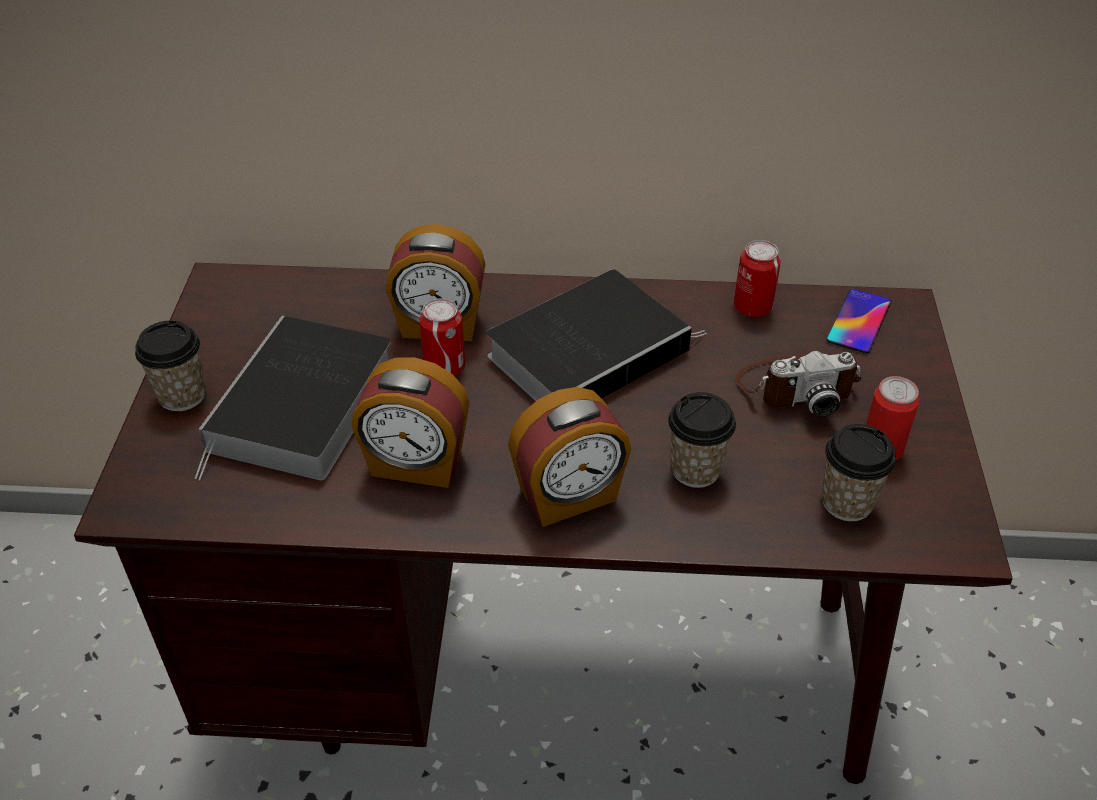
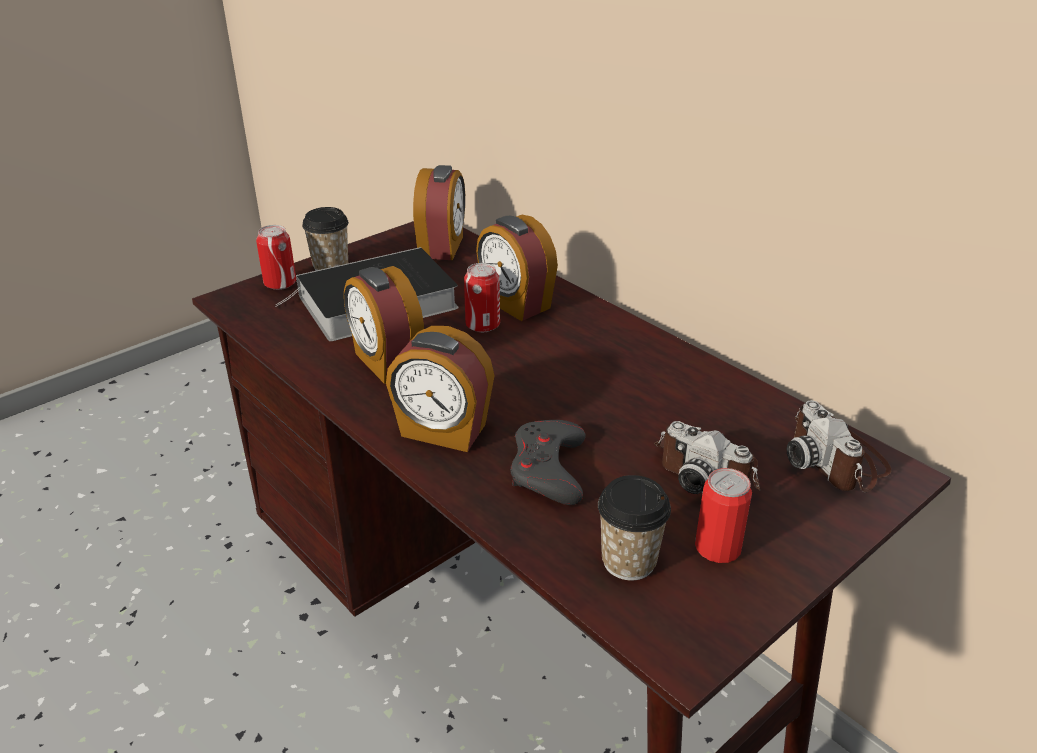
camera: 45 degrees right, 10 degrees down
(270, 301) = (442, 247): none -> alarm clock
(591, 350) = (590, 365): book -> none
(695, 469) = (548, 469): cup -> grey game controller
(752, 307) = (755, 404): can -> can (280, 284)
(858, 321) = (837, 460): phone -> camera

